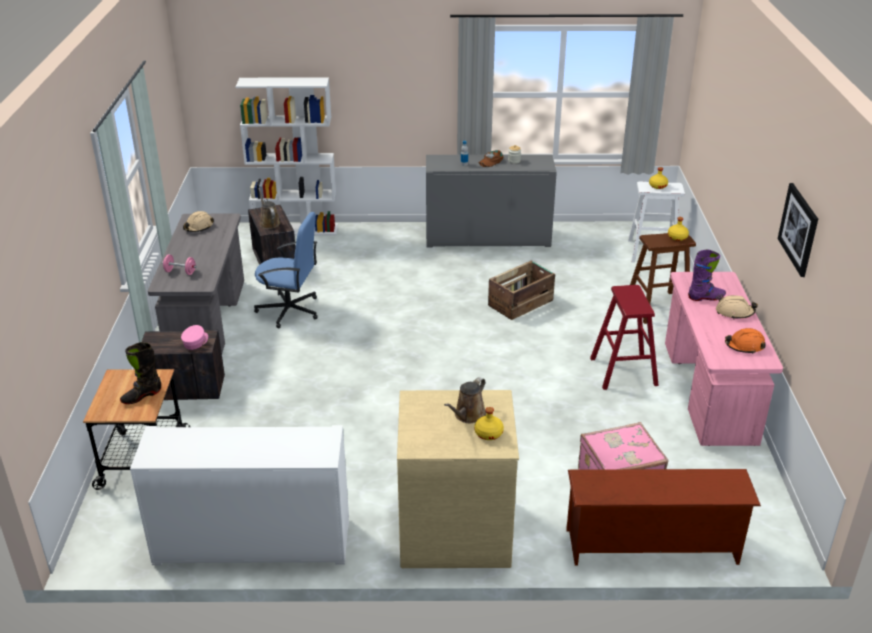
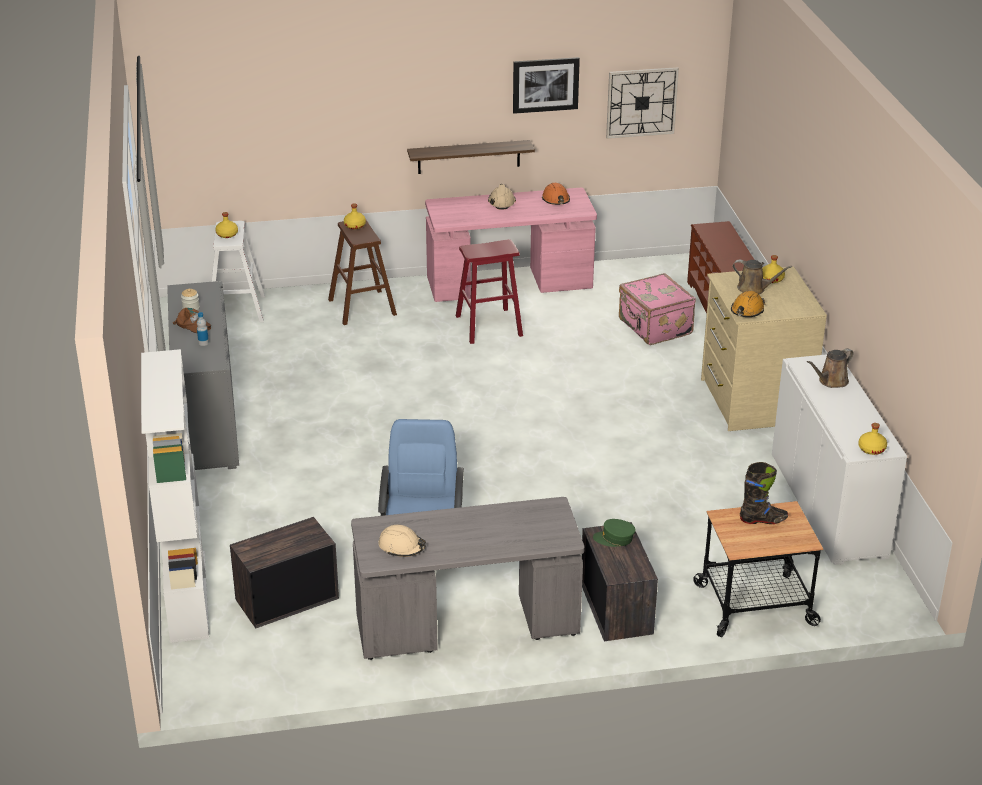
camera: 100 degrees left, 0 degrees up
(141, 396) = (763, 520): black boot -> black boot turned 45 degrees counterclockwise
(155, 446) = (871, 449): none -> yellow bottle
(180, 272) = (529, 532): pink dumbbell -> none
(195, 342) = (614, 539): pink cap -> green cap
(269, 223) = (294, 543): brown watering can -> brown watering can (831, 381)
(421, 401) = (747, 311): none -> orange hard hat
(521, 303) = (369, 388): crate -> none
(706, 298) = (479, 213): purple boot -> none
(758, 258) = (469, 157): none -> shelf
(832, 321) = (641, 102): none -> wall clock

